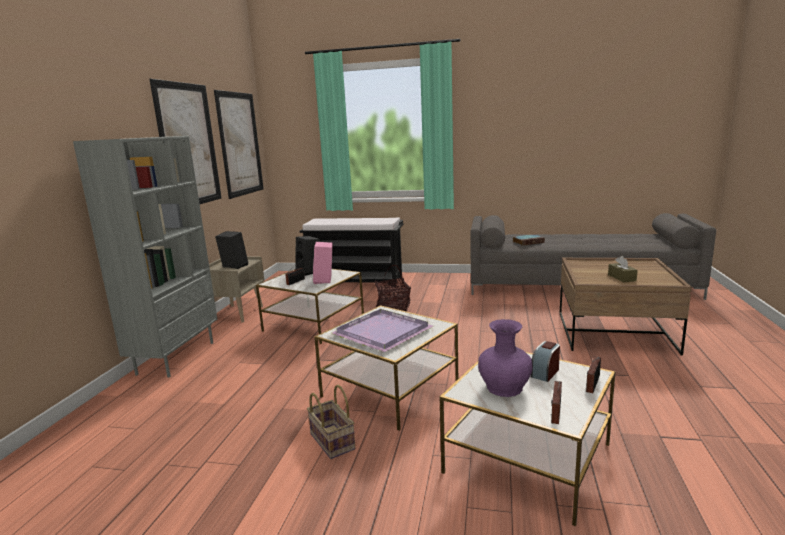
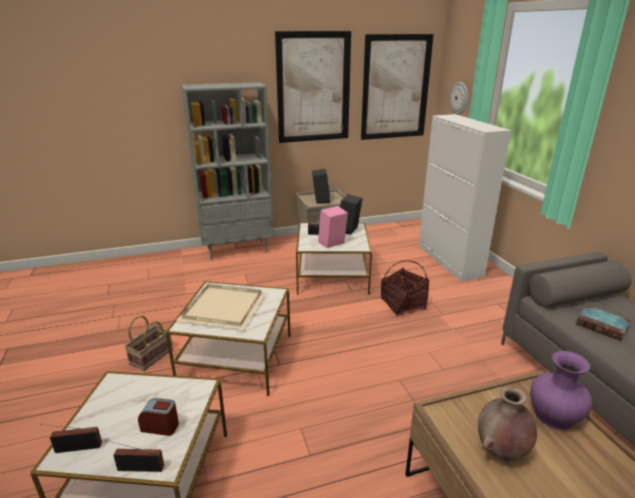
camera: 60 degrees right, 10 degrees up
(294, 148) = (459, 98): none -> wall clock
(356, 281) = (449, 261): black bench -> white cabinet
(380, 333) = (223, 307): purple tray -> beige tray
(505, 387) = (124, 405): purple vase -> purple vase (554, 416)
(621, 278) = (501, 452): brown tissue box -> brown vase

